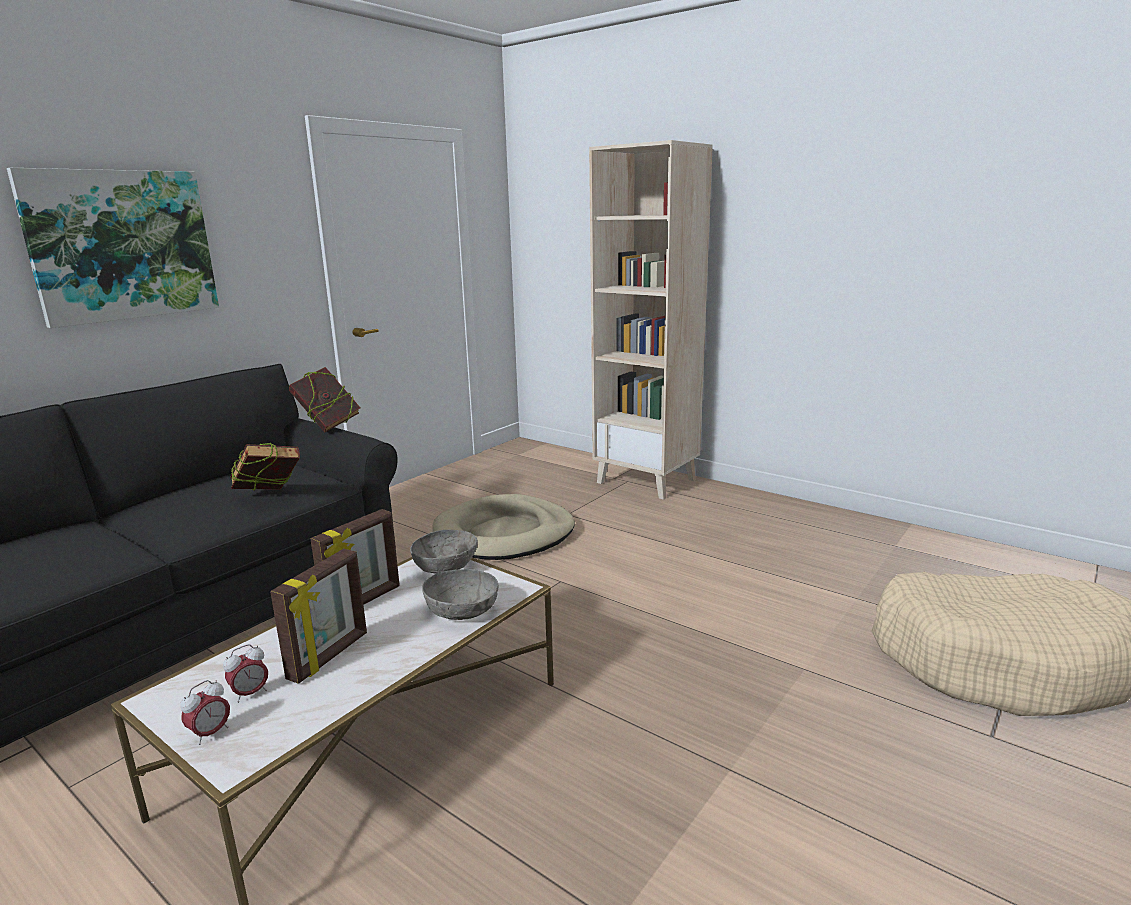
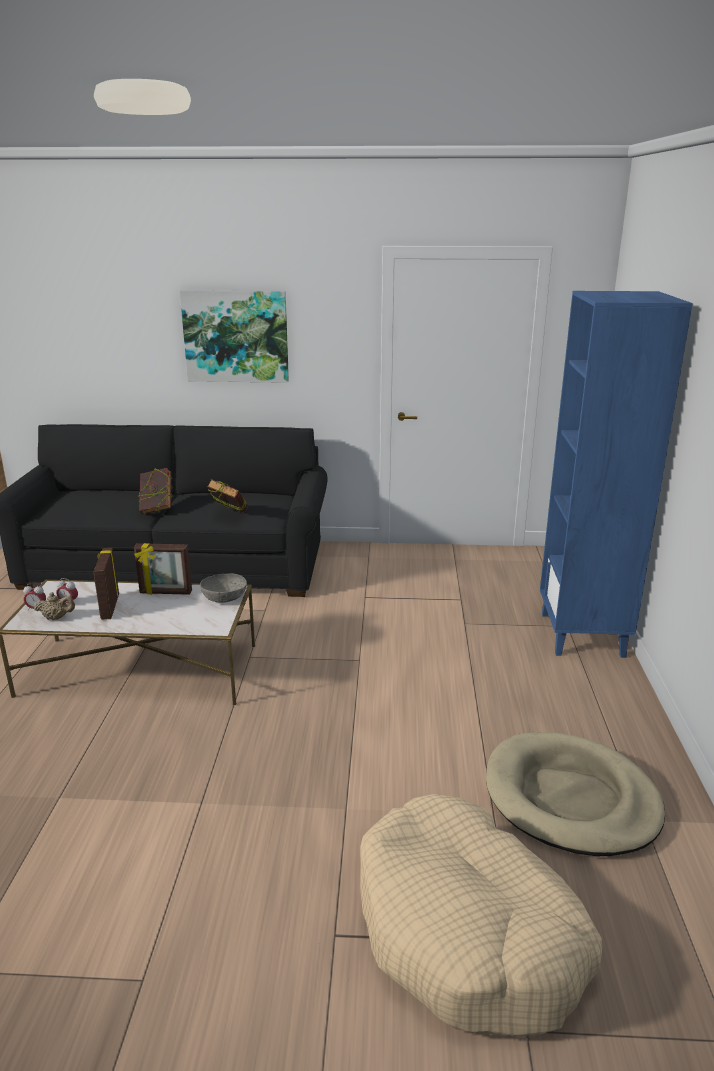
camera: 55 degrees right, 5 degrees up
(283, 716) = (56, 618): none -> beige teapot
(328, 426) = (311, 482): book -> book (157, 510)
(329, 656) = (109, 607): picture frame -> picture frame turned 90 degrees clockwise
(462, 611) = (178, 622): grey bowl -> none
(504, 533) = (400, 612): beige dog bed -> beige dog bed (570, 798)
(647, 481) = (582, 635): beige bookcase -> blue bookcase

